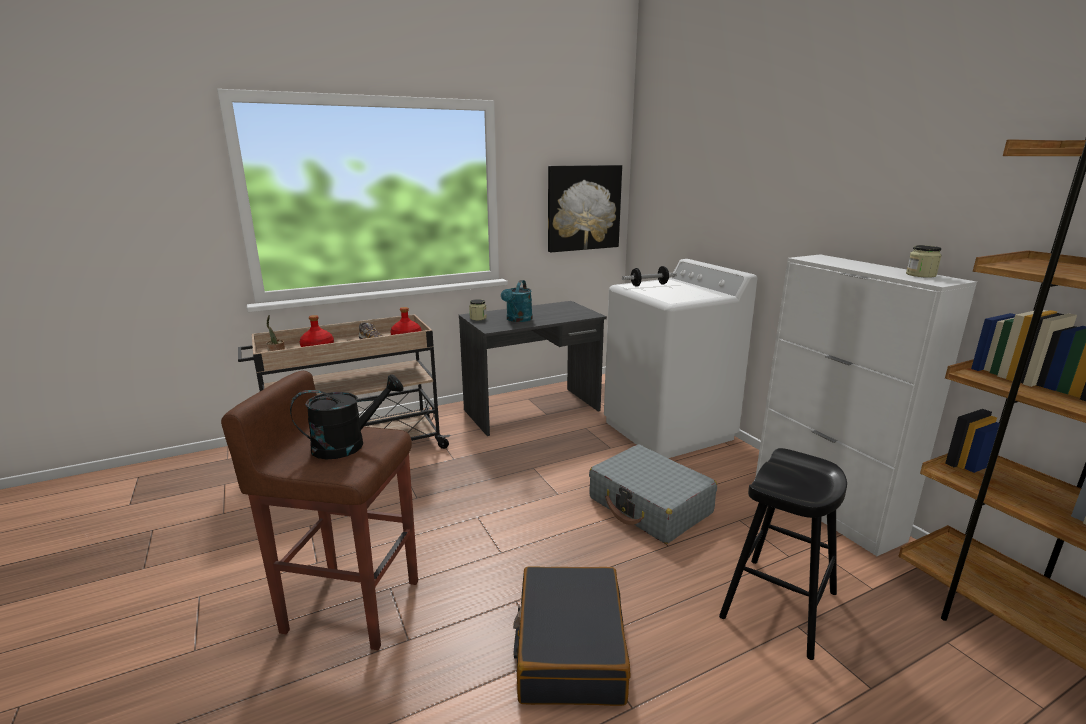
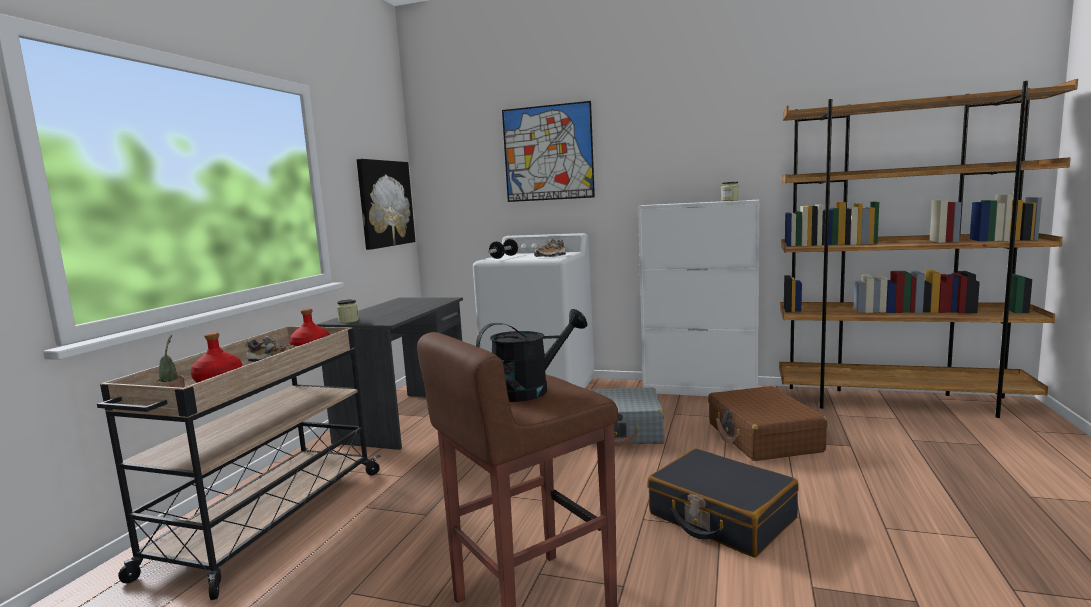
camera: 45 degrees left, 10 degrees down
(348, 444) = (530, 390): black watering can -> black watering can turned 45 degrees clockwise
(517, 320) = (393, 313): turquoise watering can -> none
(680, 297) = (550, 256): none -> shoe
(739, 169) = (548, 153): none -> picture
(779, 604) = (763, 438): black stool -> brown suitcase

